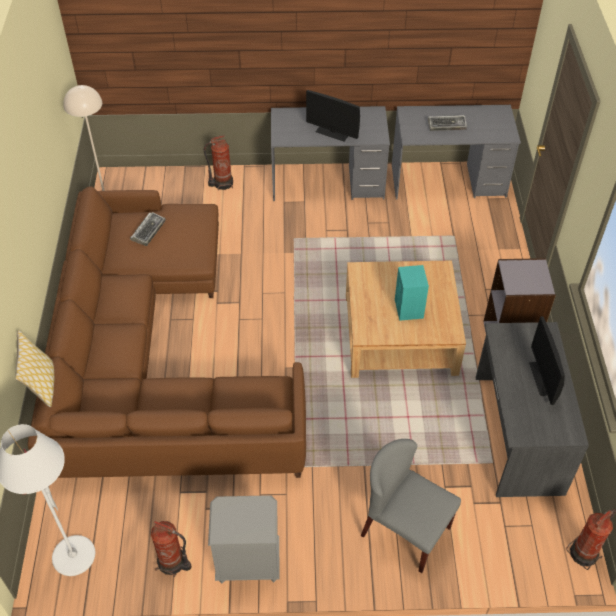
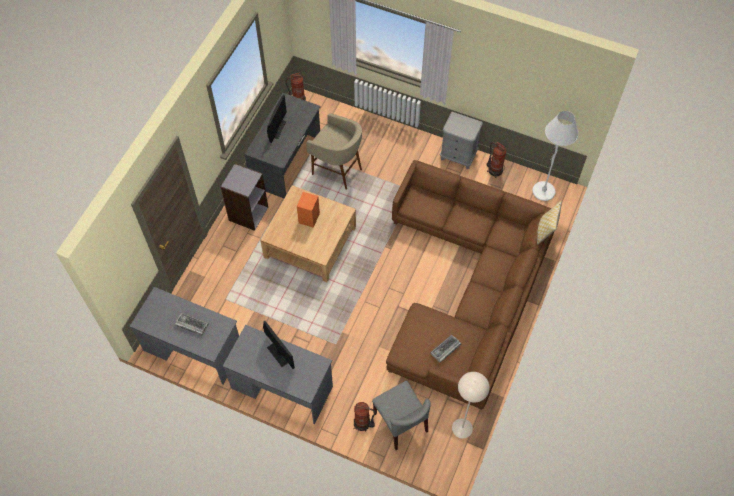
camera: 155 degrees left, 10 degrees up
(405, 531) = (375, 141): grey chair -> grey chair (401, 423)
(409, 309) = (309, 217): turquoise speaker -> orange speaker
(430, 451) = (337, 171): none -> beige stool

